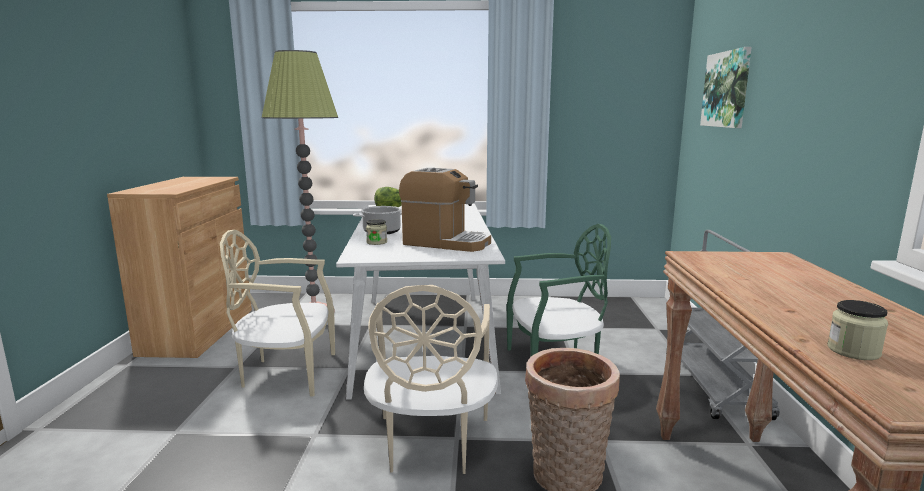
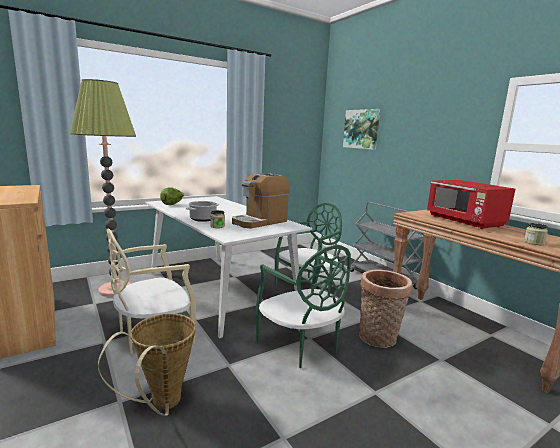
camera: 35 degrees left, 0 degrees up
(200, 451) = (161, 405): none -> basket
(430, 444) = (301, 346): beige chair -> green chair
(446, 243) = (259, 222): coffee machine -> coffee machine turned 150 degrees clockwise
(791, 284) = (464, 221): none -> red microwave

